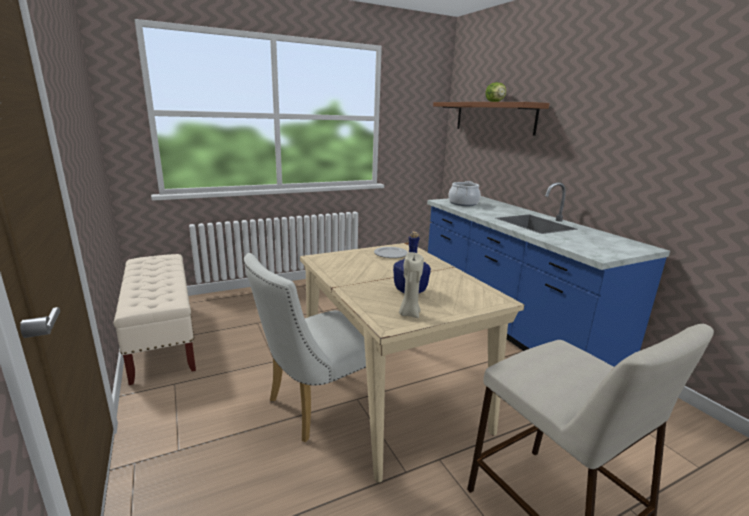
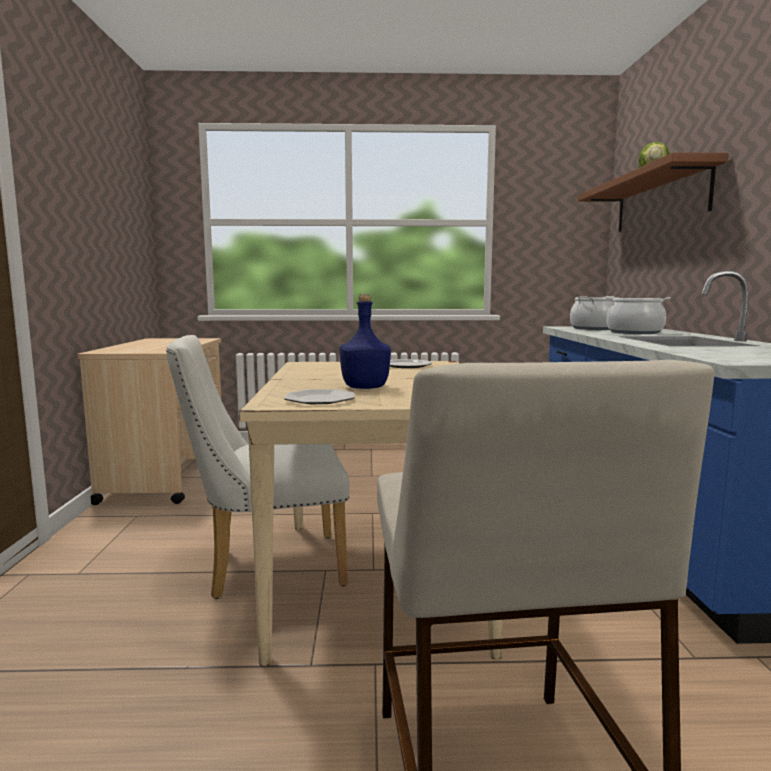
camera: 25 degrees right, 10 degrees down
(162, 339) = (167, 476): beige bench -> beige cart
(409, 314) = (320, 400): beige candle -> plate
(493, 210) = (634, 332): none -> cooking pot

